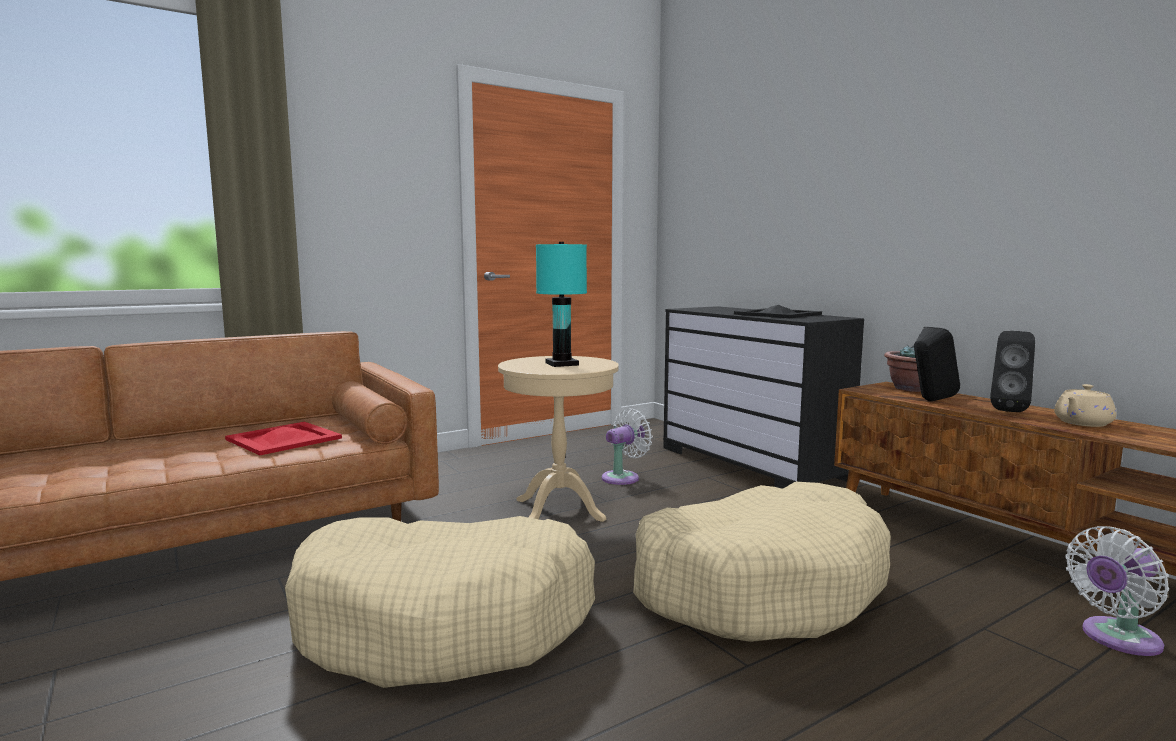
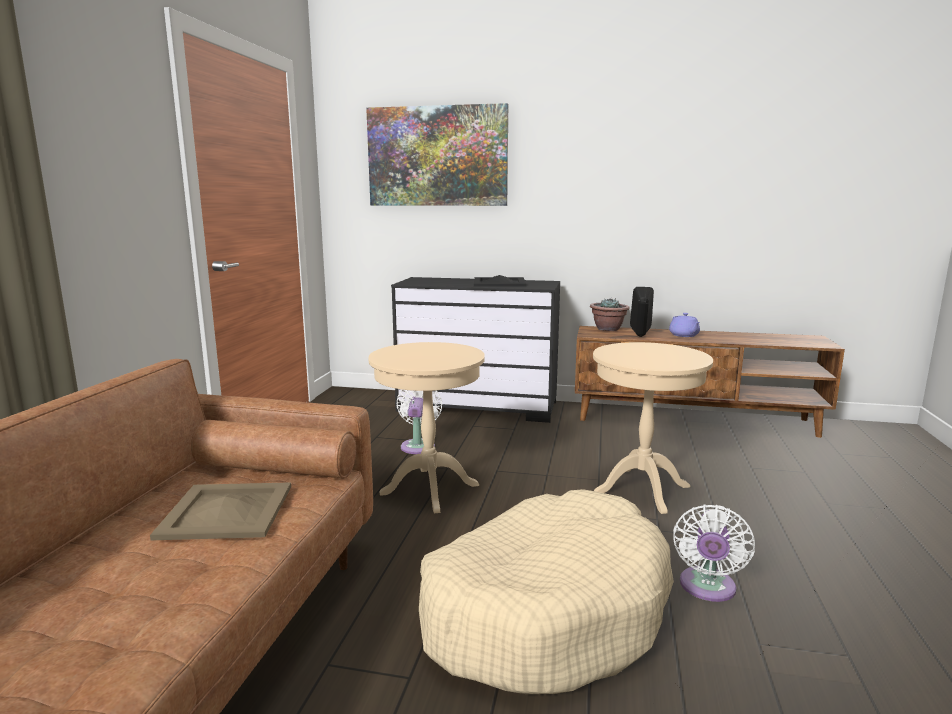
camera: 45 degrees left, 5 degrees up
(283, 439) = (227, 511): red tray -> beige tray
(562, 364) = (433, 354): turquoise table lamp -> none
(749, 170) = (437, 156): none -> picture
(758, 586) = (642, 489): beige dog bed -> beige side table
(1008, 410) = (684, 335): black speaker -> purple teapot
(1082, 423) = (727, 337): beige teapot -> none
(1116, 639) = (788, 451): white fan -> white fan (707, 588)

